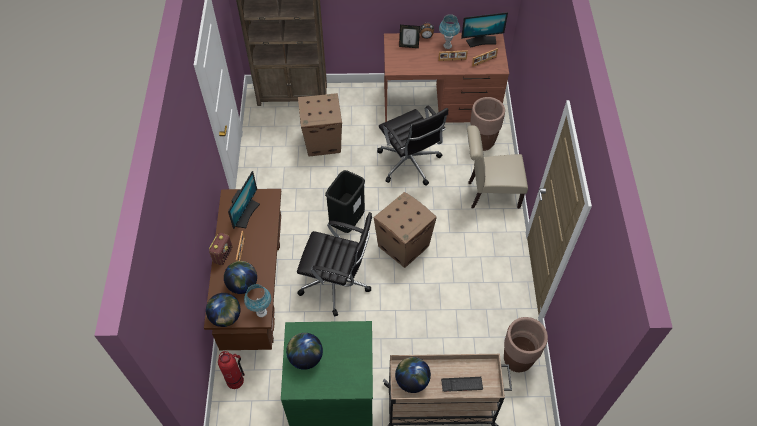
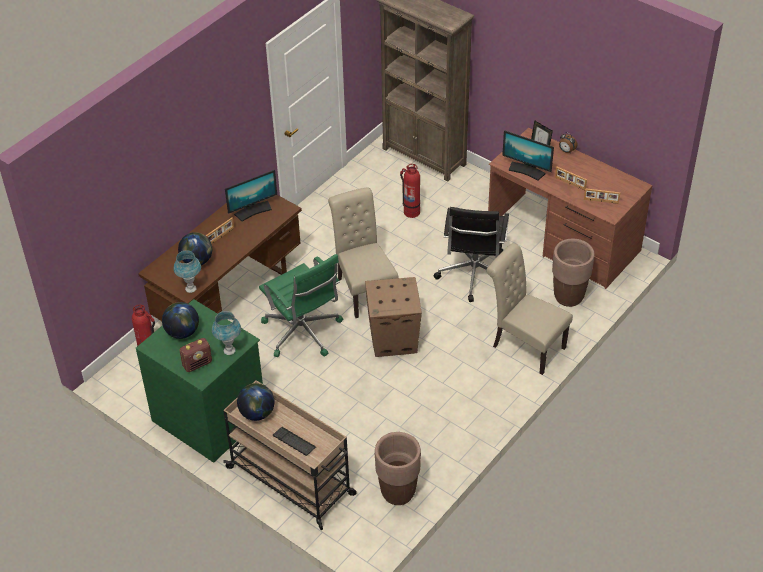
camera: 40 degrees right, 10 degrees down
(223, 255) = (204, 230): radio -> radio (197, 364)
(226, 317) = (161, 276): globe -> none
(323, 142) = (411, 211): cardboard box -> fire extinguisher
(337, 283) = (303, 333): black office chair -> green office chair
(347, 221) = (364, 289): black trash can -> beige chair
(447, 46) = (579, 169): blue table lamp -> blue table lamp (229, 351)
(481, 41) = (619, 182): monitor -> monitor (526, 170)

